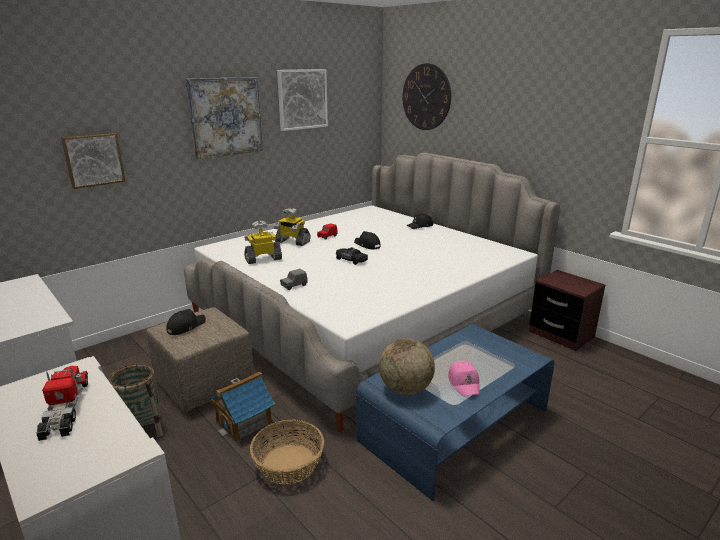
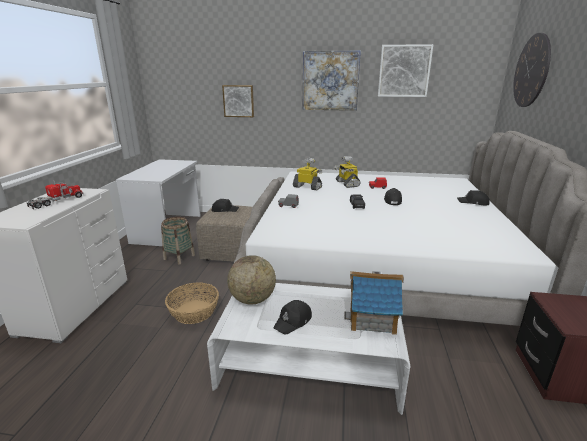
camera: 50 degrees right, 0 degrees up
(244, 422) = (214, 280): toy house -> toy house (372, 318)
(455, 424) = (309, 363): blue coffee table -> white coffee table
(464, 383) = (293, 321): pink cap -> black cap

